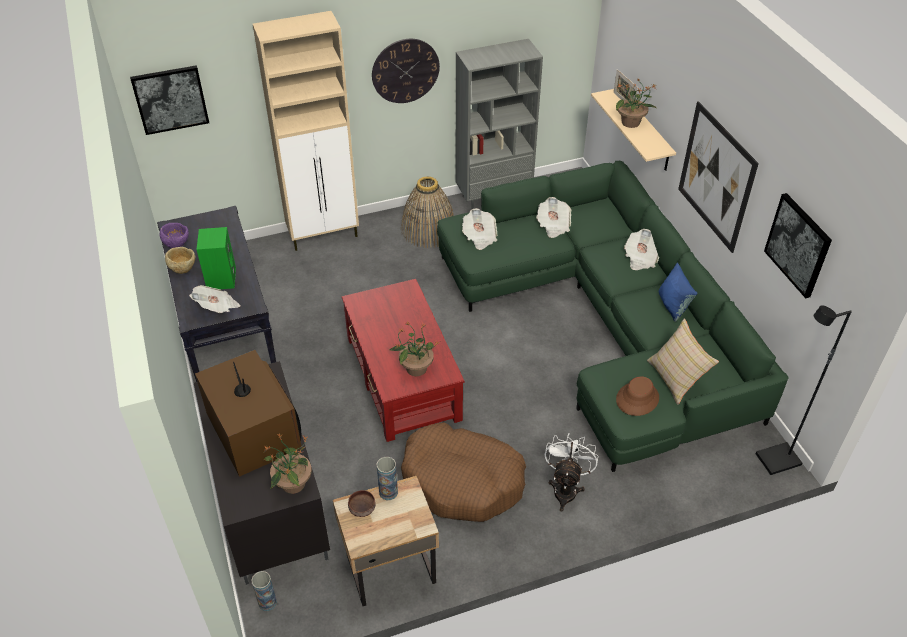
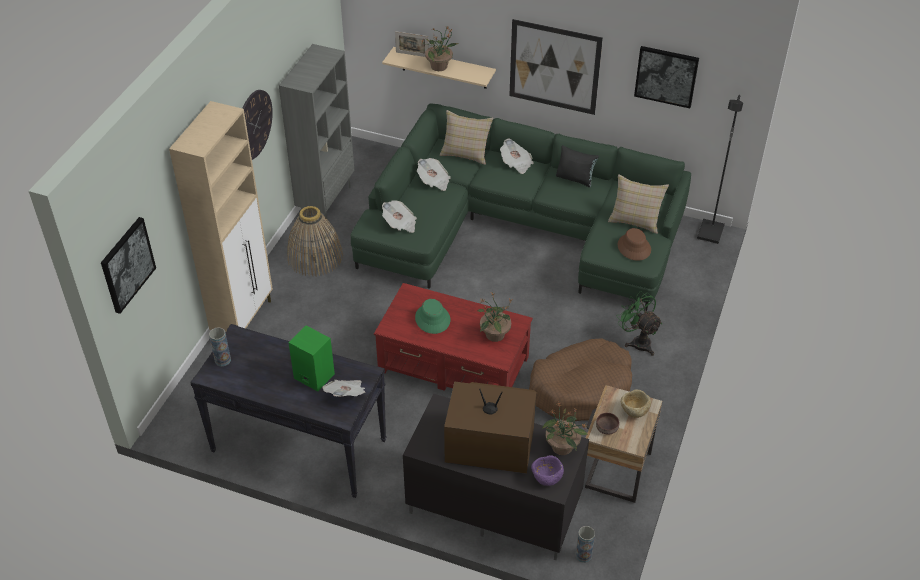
camera: 50 degrees left, 0 degrees up
(177, 244) = (236, 382): purple bowl -> purple bowl (546, 478)
(183, 268) = (273, 393): beige bowl -> beige bowl (634, 411)
(388, 492) = (606, 406): vase -> vase (223, 360)
(393, 319) = (432, 319): none -> green hat
(566, 488) = (638, 341): white fan -> green fan
(612, 222) = (466, 153): none -> beige pillow
(673, 306) = (575, 179): blue pillow -> black pillow

